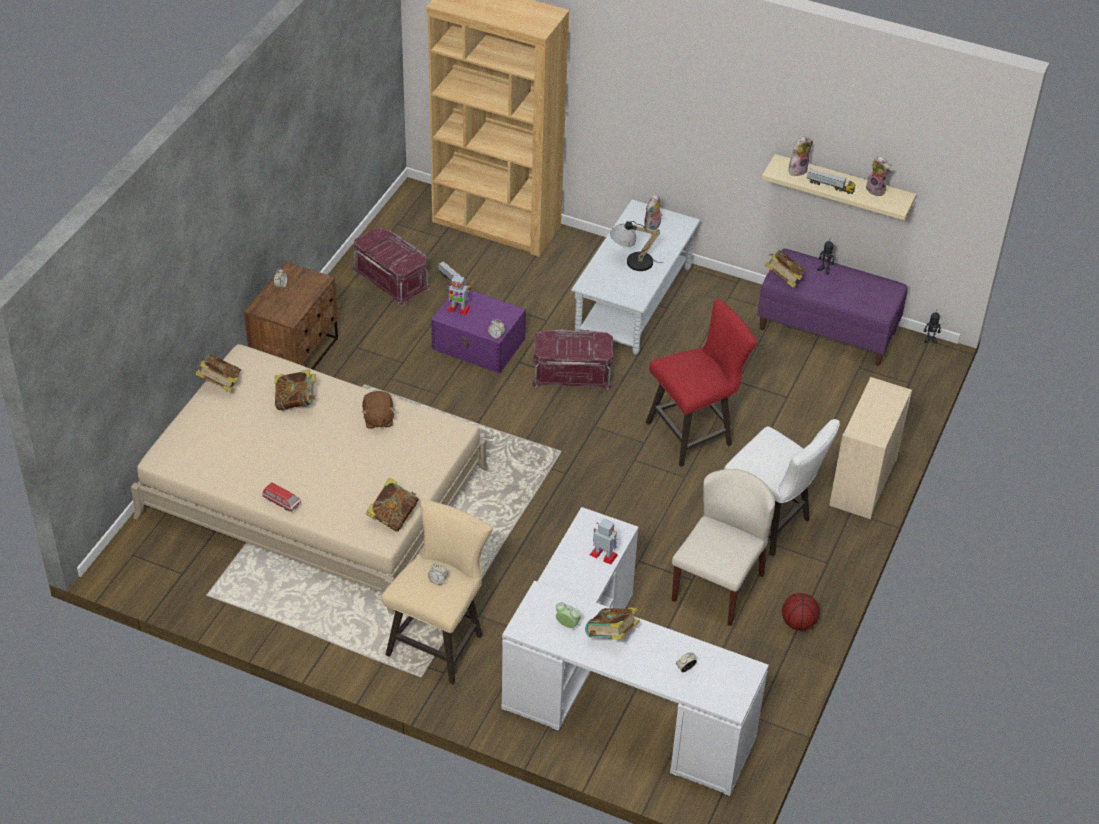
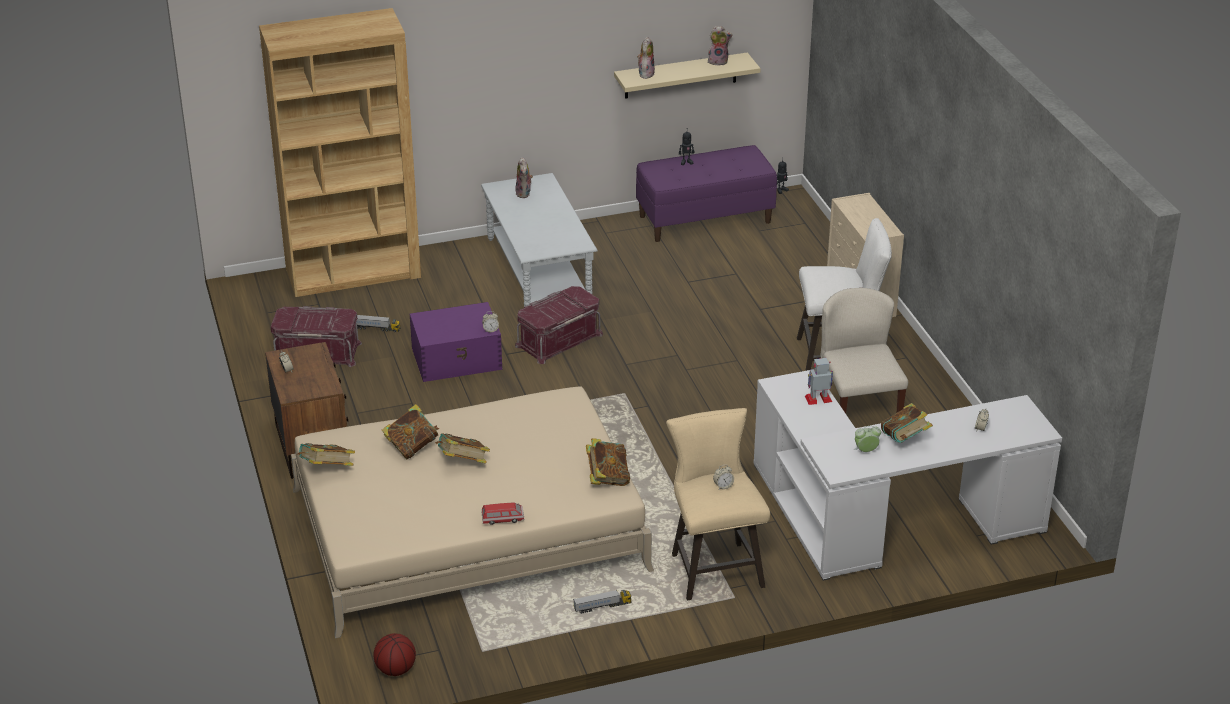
camera: 40 degrees left, 10 degrees down
(378, 419) = (497, 423): brown plush toy -> none
(458, 309) = (433, 328): toy robot -> none
(632, 262) = (542, 223): table lamp -> none
(695, 432) = (704, 329): red stool -> none
(783, 280) = (667, 182): book -> book (462, 463)
(798, 623) = (940, 404): basketball -> basketball (395, 670)
(830, 186) = (683, 73): toy truck -> toy truck (602, 607)

